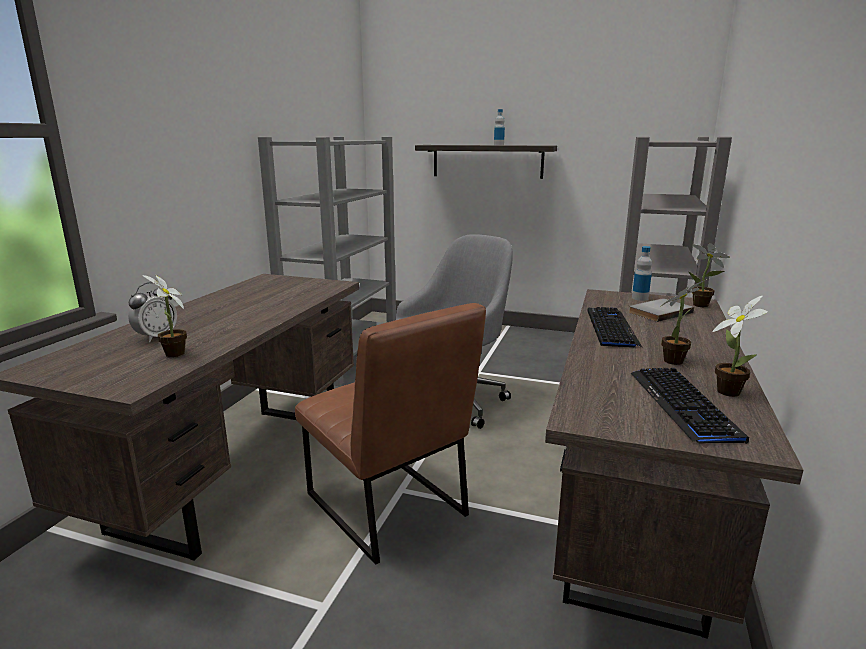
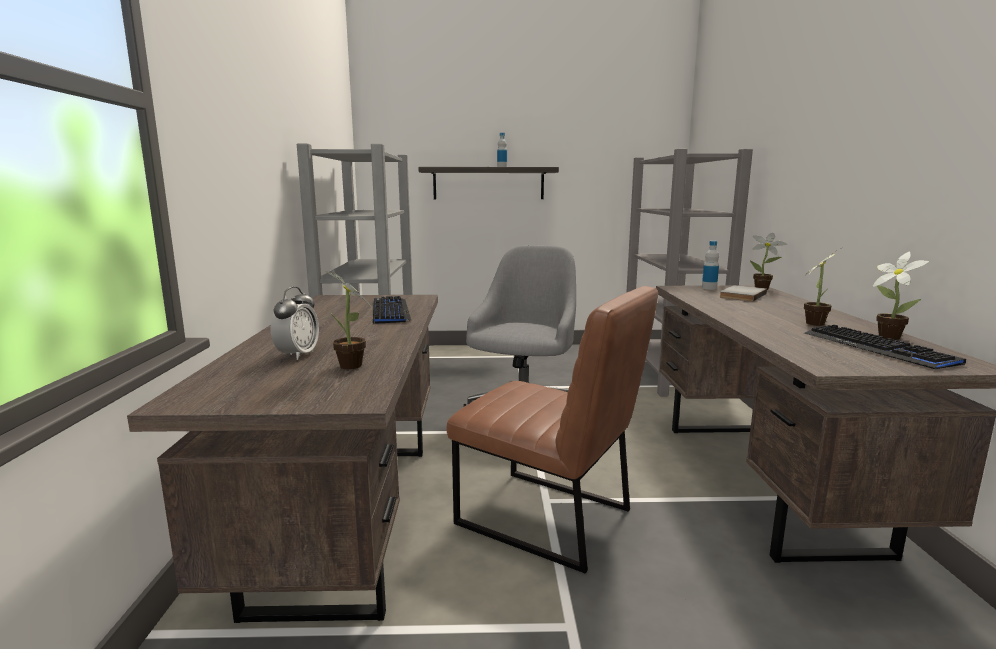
camera: 20 degrees left, 5 degrees down
(611, 328) = (728, 308): keyboard -> keyboard (390, 311)

